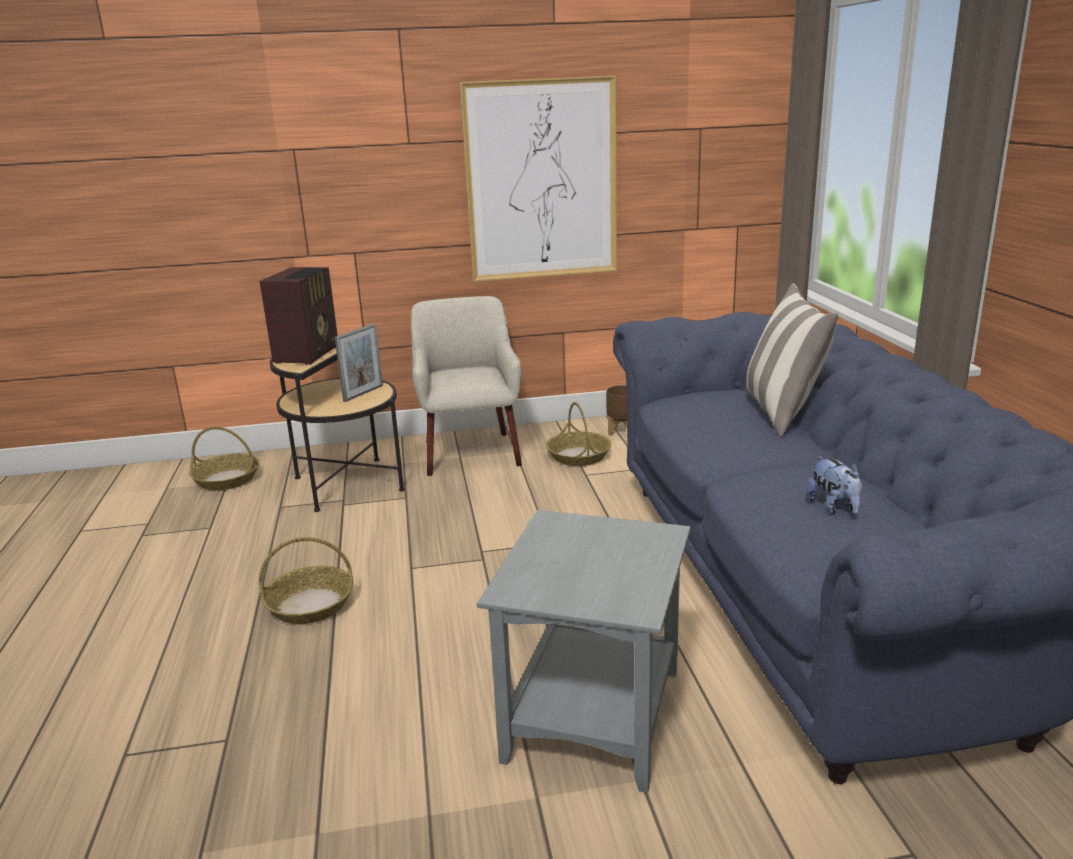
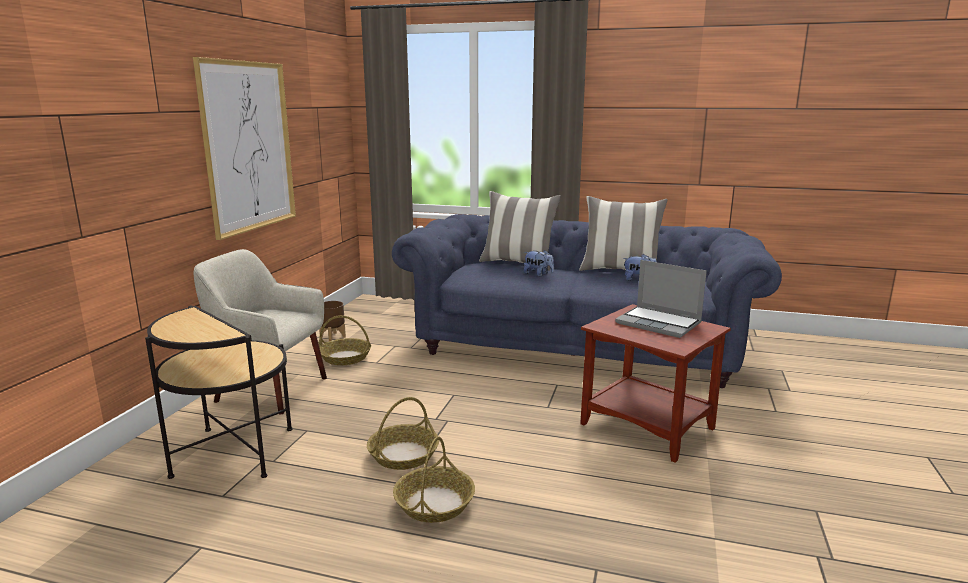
camera: 65 degrees left, 5 degrees down
(226, 480) = (90, 524): basket -> basket (403, 455)
(309, 354) = (192, 327): radio -> none
(363, 393) = (240, 351): picture frame -> none
(596, 716) = (648, 425): grey side table -> brown side table
(611, 562) = (659, 323): none -> laptop
(742, 435) = (538, 274): none -> plush toy
(872, 485) = (620, 271): none -> pillow

